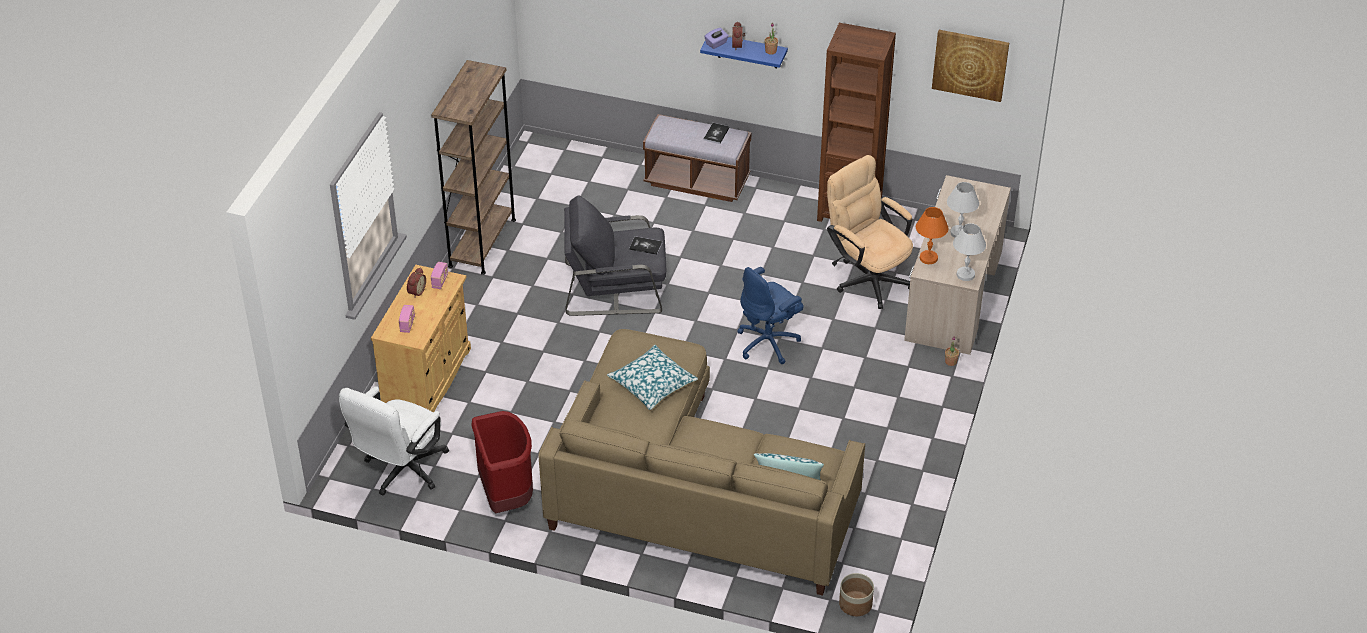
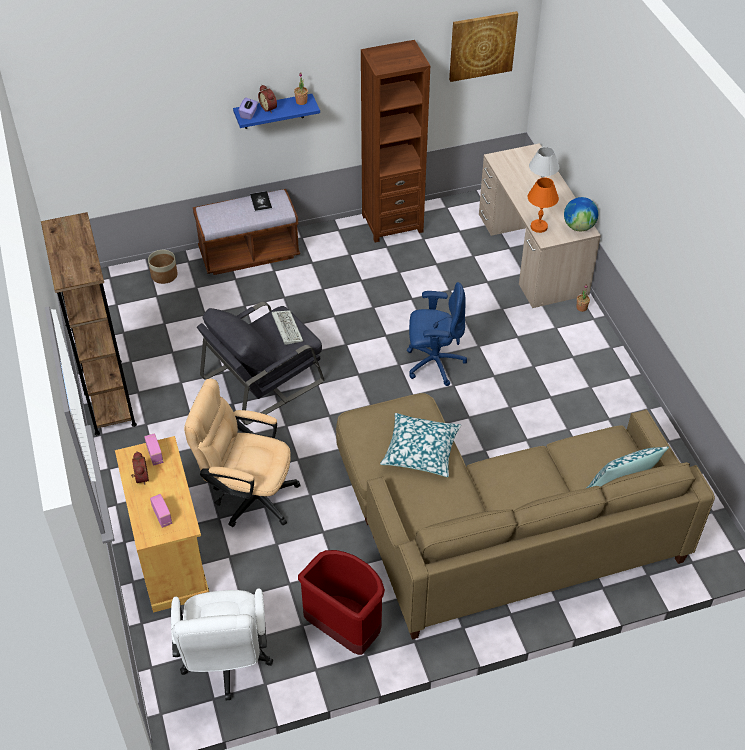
camera: 35 degrees left, 5 degrees up
(645, 246) = (286, 328): book -> keyboard
(768, 343) = (434, 363): blue office chair -> blue office chair turned 105 degrees counterclockwise
(855, 604) = (714, 554): planter -> planter (164, 275)
(867, 277) = (456, 270): beige office chair -> beige office chair (248, 495)
(965, 274) = (579, 227): white table lamp -> globe

